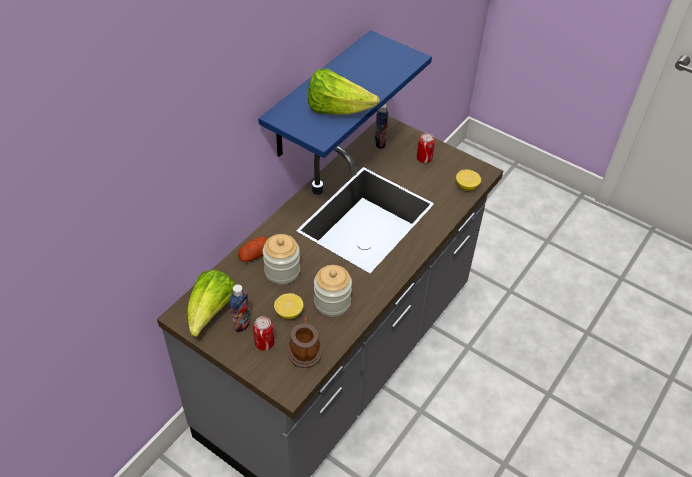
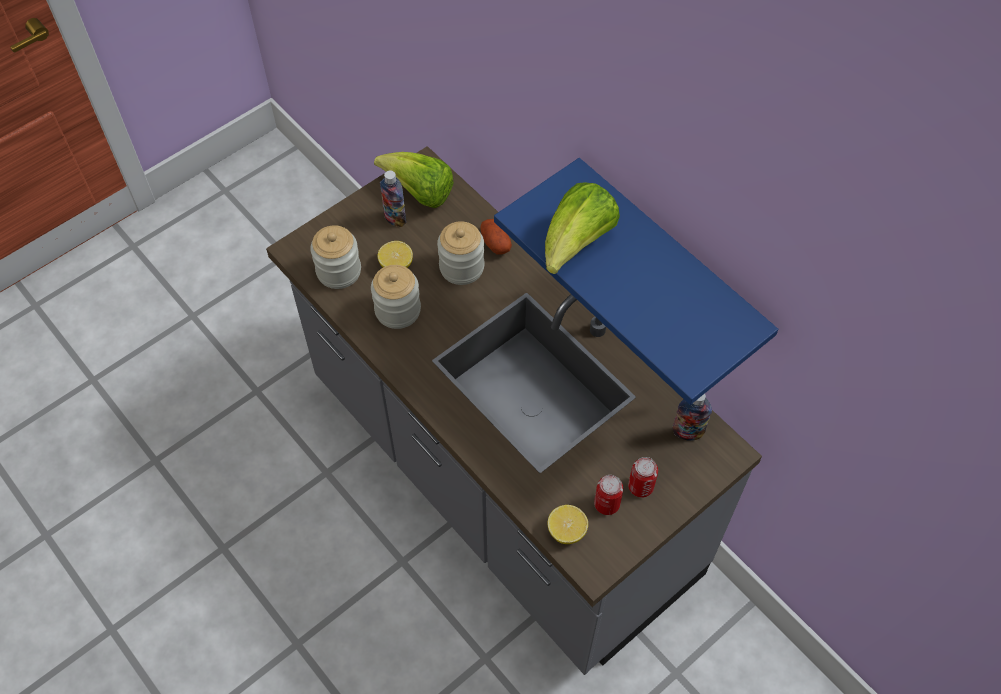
camera: 105 degrees right, 10 degrees up
(264, 343) = (361, 235): can -> can (606, 504)
(305, 350) = (339, 271): mug -> jar

